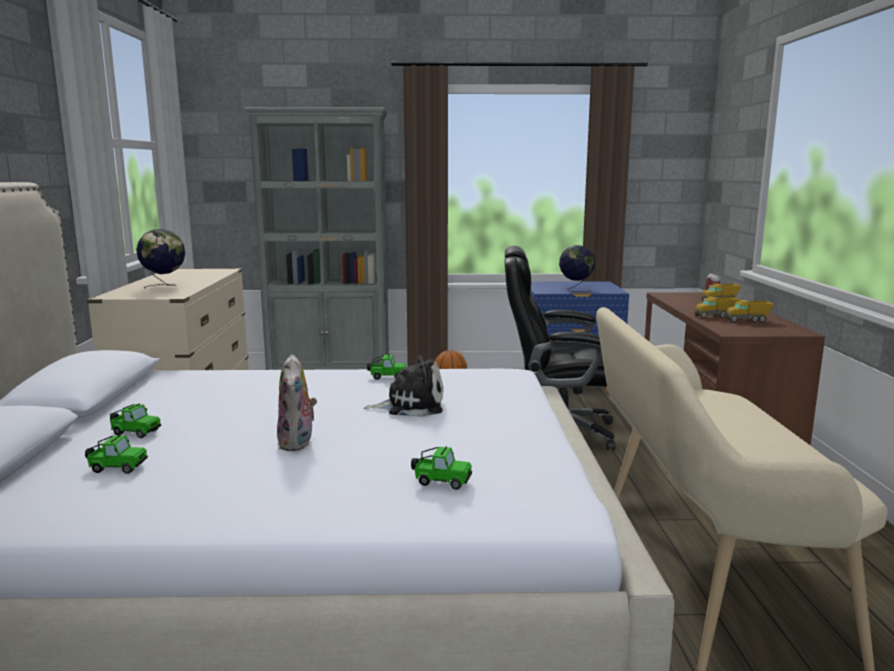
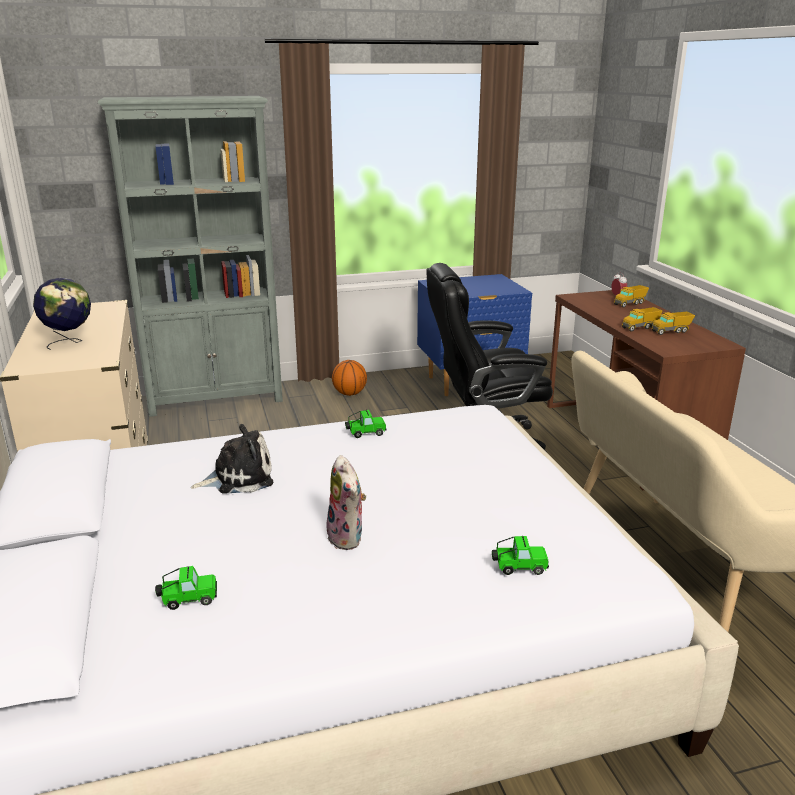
camera: 15 degrees left, 10 degrees up
(134, 432) = (163, 547): toy car -> none
(411, 405) = (417, 470): plush toy -> plush toy (239, 477)
(575, 290) = (478, 291): globe -> none

